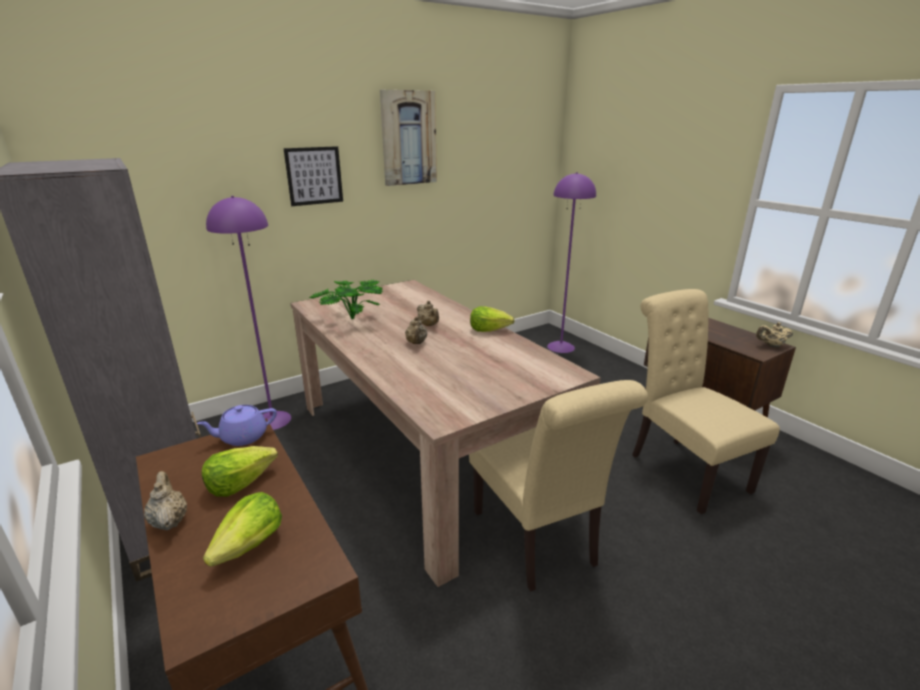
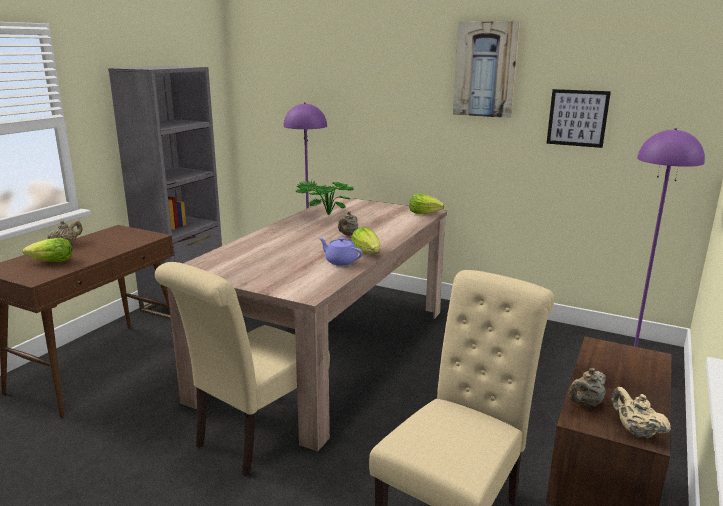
camera: 60 degrees right, 5 degrees down
(240, 482) = (103, 247): lettuce -> lettuce (424, 213)
(242, 437) = (147, 236): purple teapot -> purple teapot (340, 261)
(314, 176) = (389, 97): picture -> picture (577, 118)
(416, 343) = (308, 238): beige teapot -> beige teapot (585, 404)

